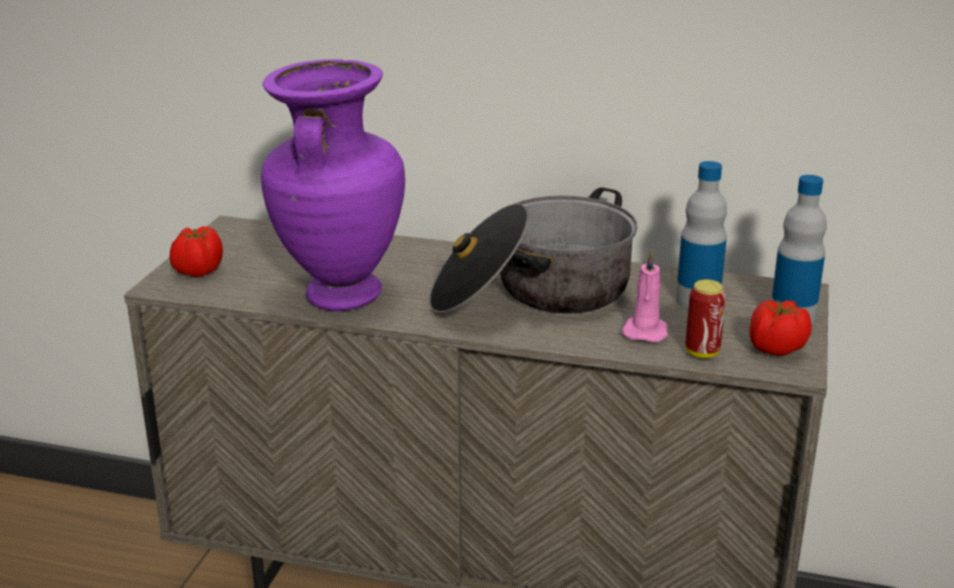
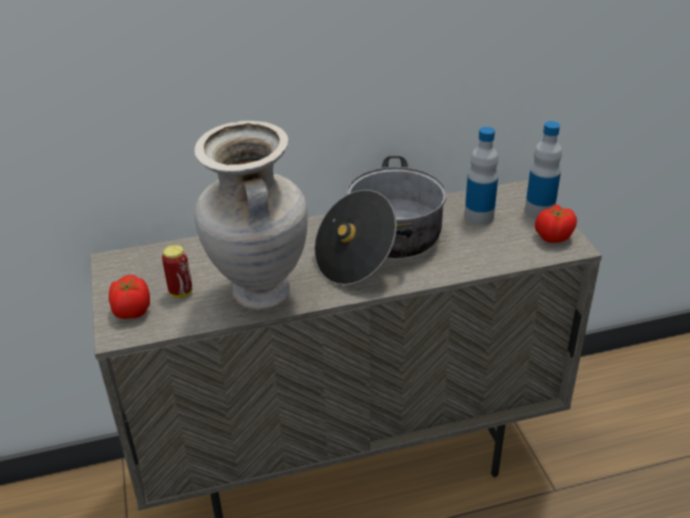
camera: 30 degrees left, 10 degrees up
(340, 296) = (259, 294): purple vase -> beige vase
(645, 331) = (473, 251): pink candle -> none
(702, 353) = (518, 255): can -> can (181, 292)

